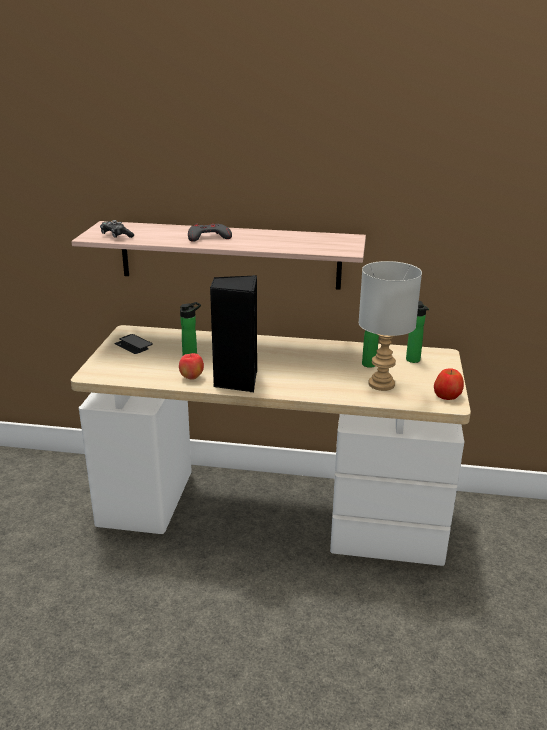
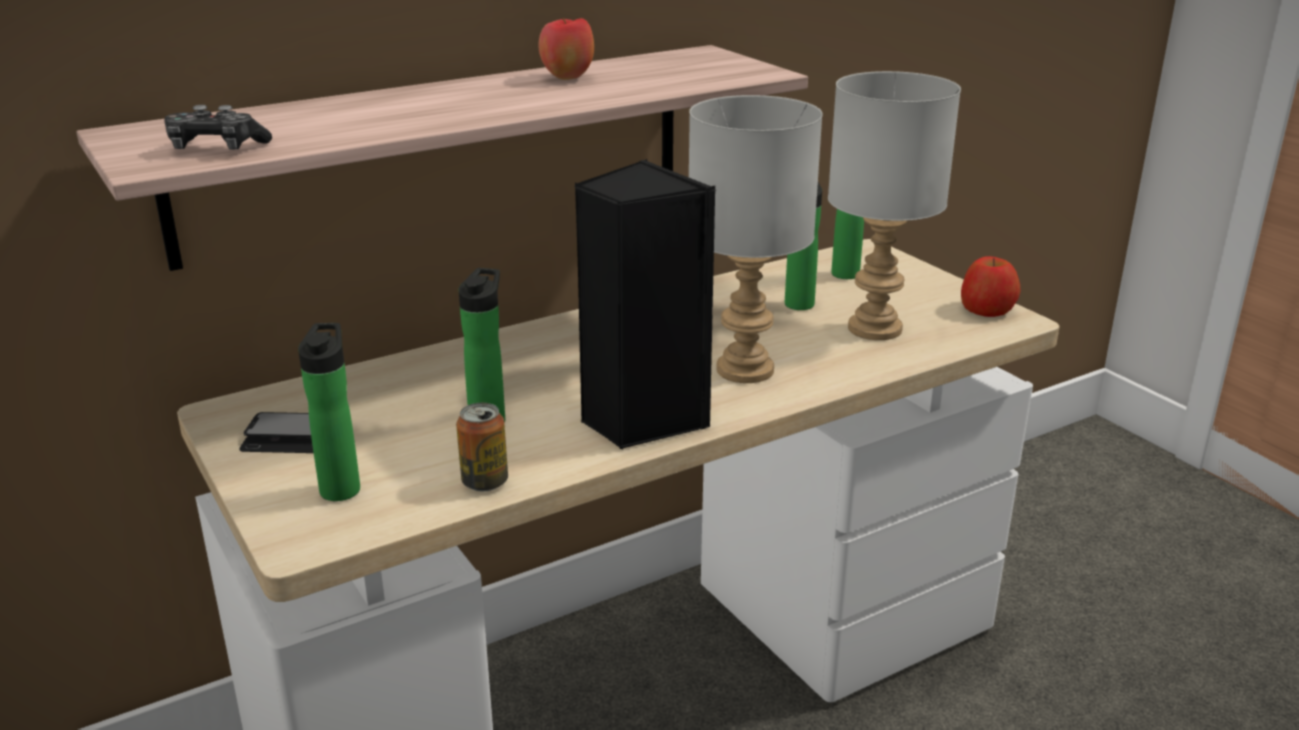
camera: 40 degrees left, 0 degrees up
(122, 364) = (341, 487): none -> bottle
(159, 379) = (484, 482): none -> can
(191, 377) = (545, 450): apple -> apple (567, 78)
(208, 237) = (445, 105): grey game controller -> none
(301, 379) = (745, 371): none -> grey table lamp

